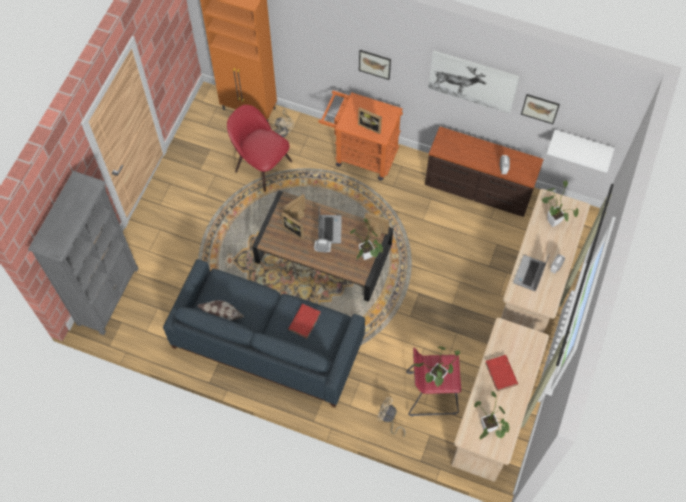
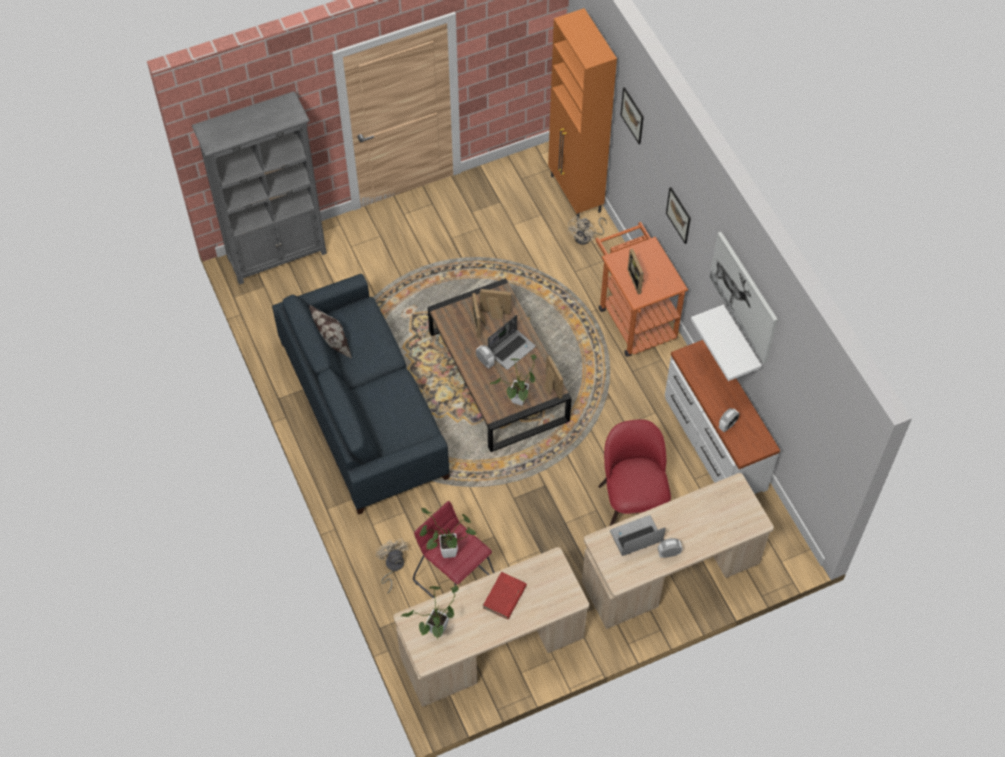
camera: 45 degrees right, 5 degrees down
(261, 165) = (530, 252): red chair -> red chair (632, 501)
(304, 321) = (396, 406): red book -> none
(478, 188) = (713, 442): brown dresser -> white dresser
(540, 108) = (788, 377): picture -> picture (632, 115)
(551, 219) = (717, 509): potted plant -> none
(582, 144) = (814, 456): white shelf -> white shelf (740, 342)

